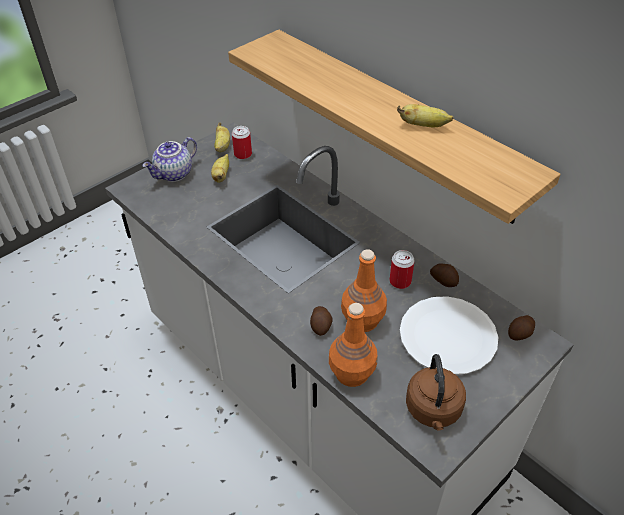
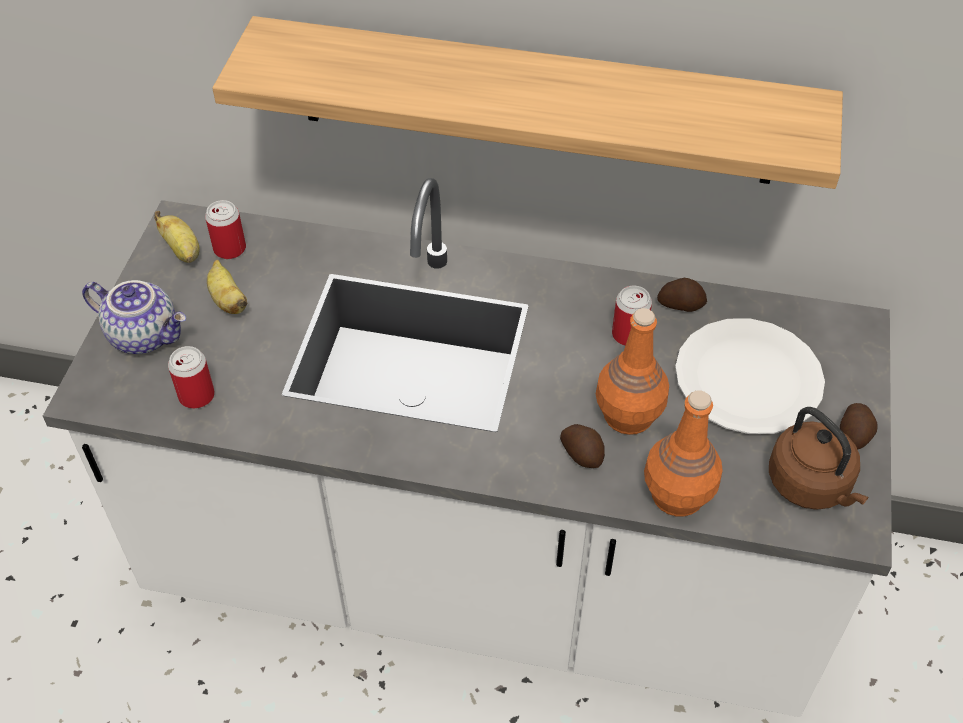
camera: 35 degrees left, 5 degrees up
(171, 209) = (196, 395): none -> can
(174, 174) = (145, 335): teapot -> teapot turned 75 degrees counterclockwise
(424, 126) = (622, 93): banana -> none
(520, 333) = (824, 328): potato -> potato (854, 434)

